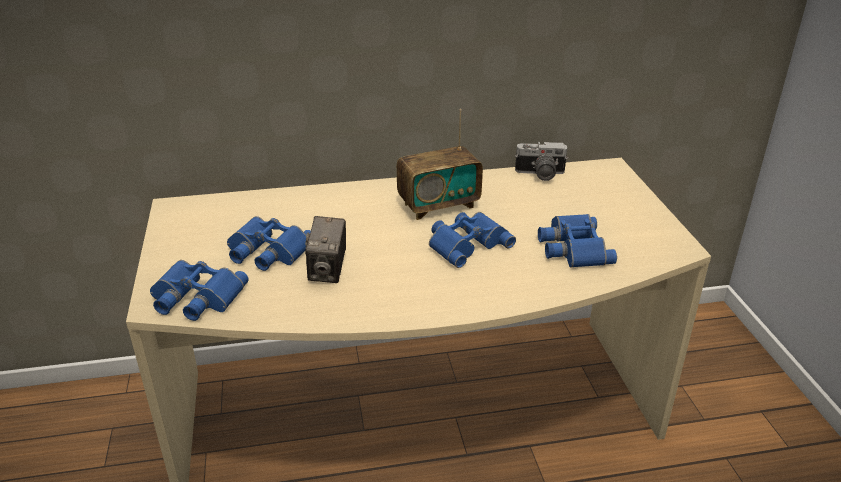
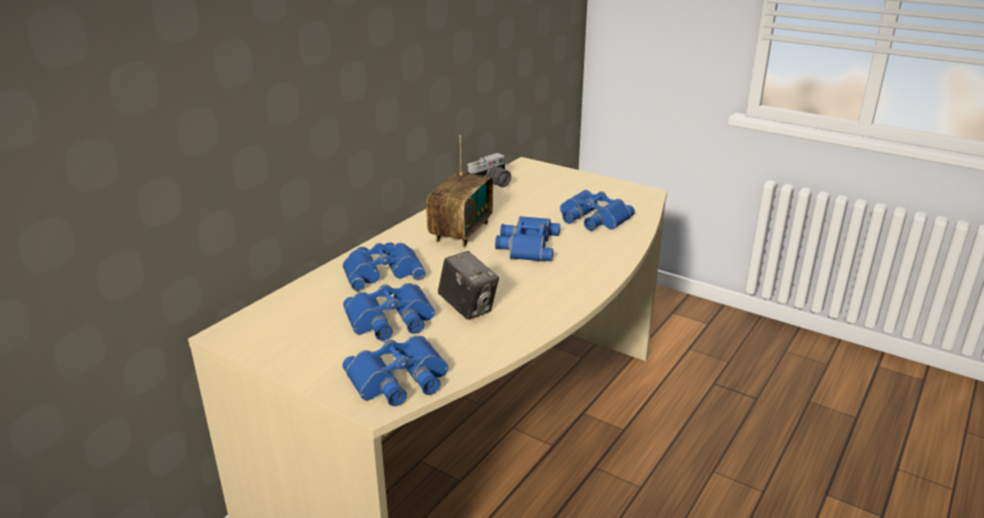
camera: 45 degrees left, 5 degrees down
(328, 210) = (382, 271): none -> blue binoculars

